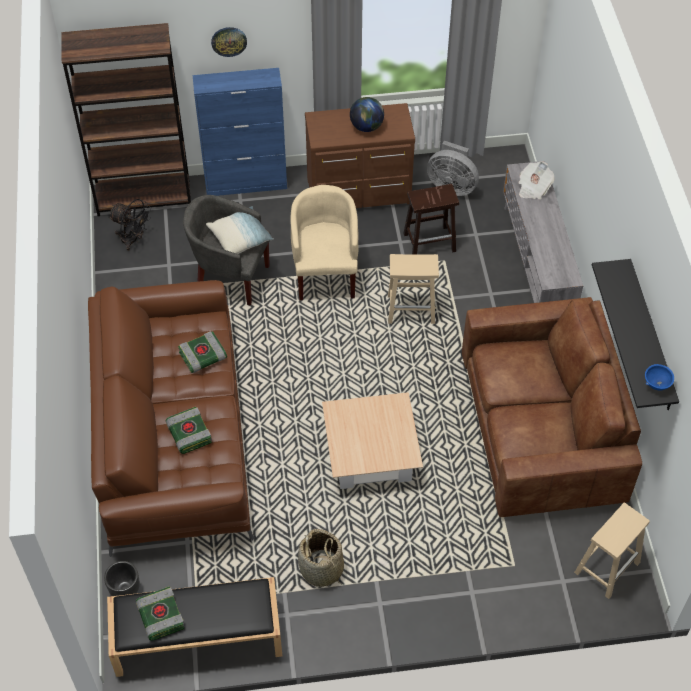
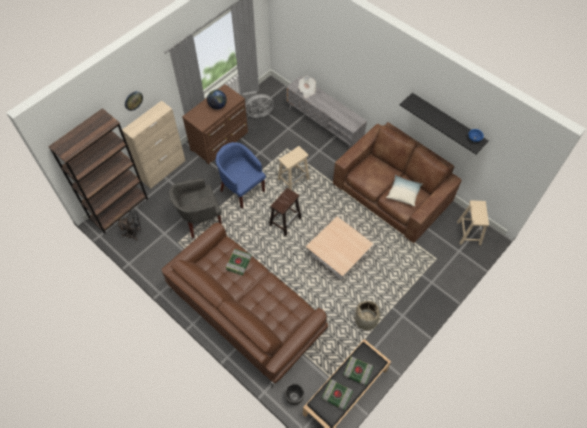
camera: 40 degrees left, 5 degrees up
(188, 433) = (268, 304): book -> book (357, 372)
(240, 238) = (200, 196): pillow -> pillow (403, 193)
(246, 183) = (163, 170): blue cabinet -> beige cabinet
(325, 274) = (241, 189): beige armchair -> blue armchair
(430, 242) = (273, 144): brown stool -> brown stool (285, 221)

